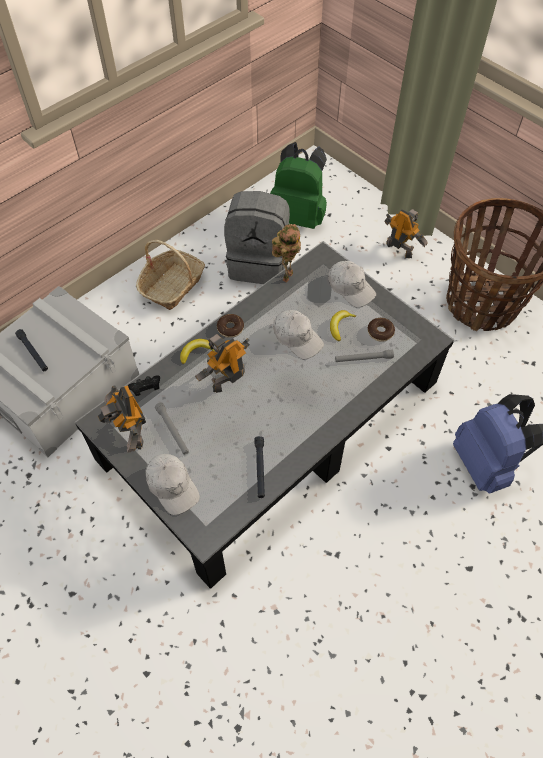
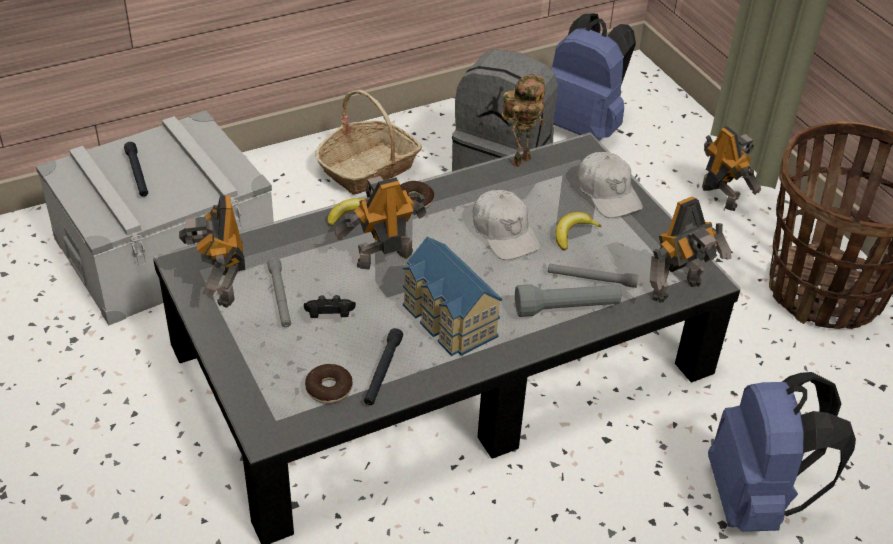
camera: 15 degrees right, 15 degrees down
(146, 389) = (265, 242): black game controller -> black game controller (329, 316)
(172, 486) = (250, 360): white cap -> none
(286, 417) = (447, 321): none -> toy house
(298, 216) = (583, 126): green backpack -> blue backpack
(356, 386) = (566, 309): none -> grey flashlight
(380, 332) = (630, 254): donut -> donut (329, 389)
(418, 352) = (679, 291): none -> toy robot

